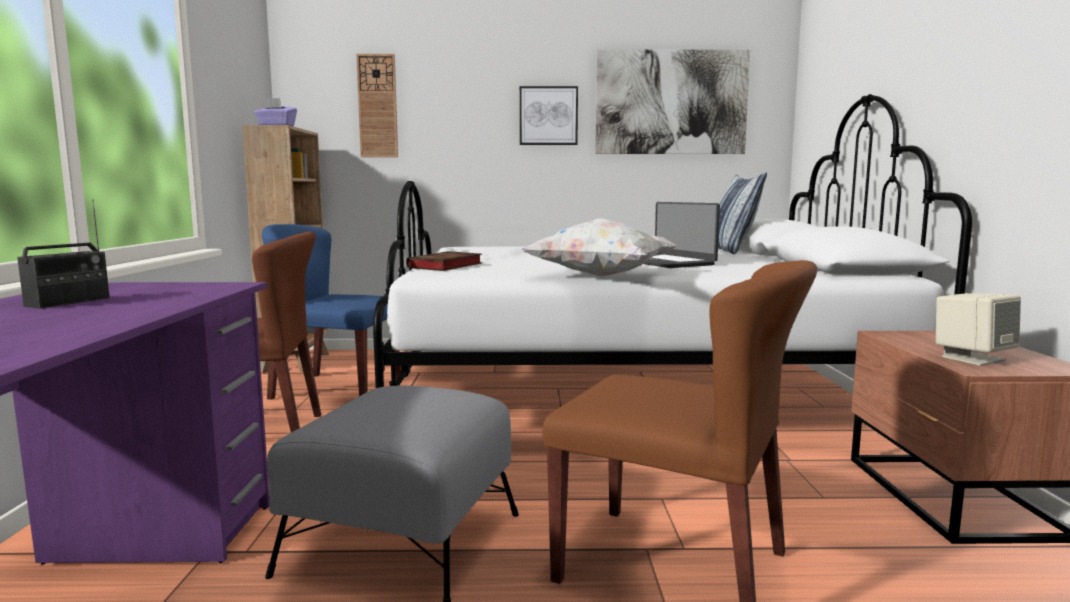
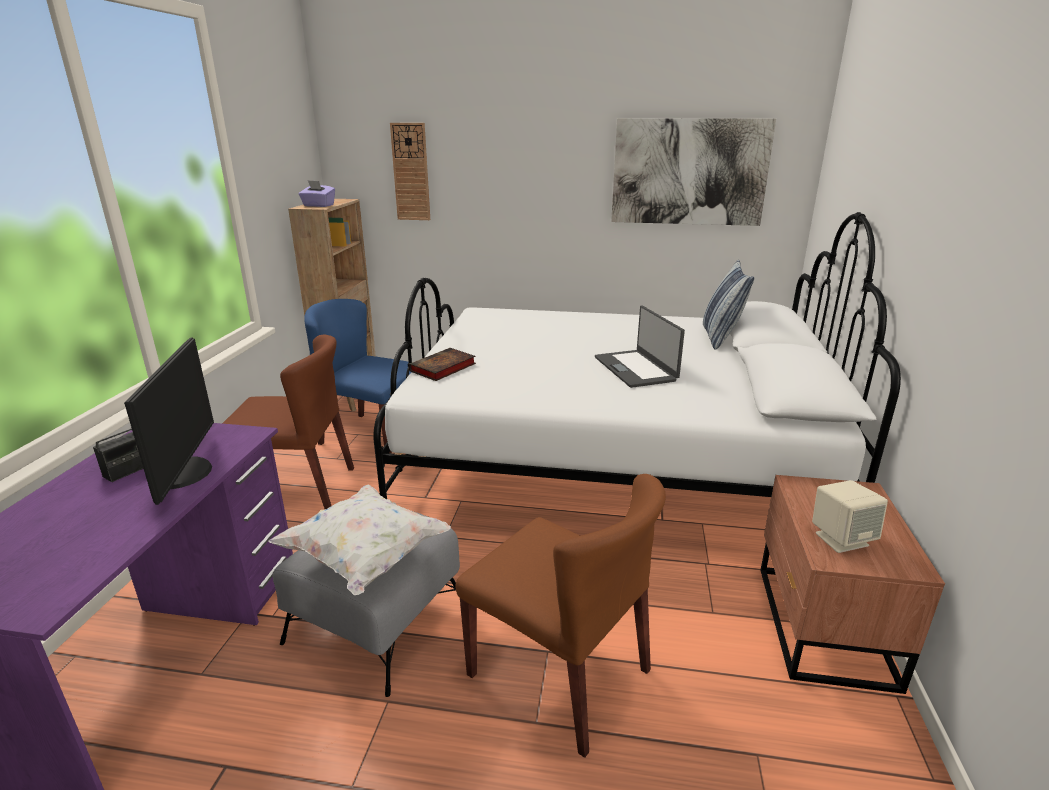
camera: 10 degrees right, 15 degrees up
(150, 301) = (183, 473): none -> monitor
(548, 116) = (567, 184): picture -> none
(602, 276) = (560, 404): white pillow -> white pillow (366, 557)

